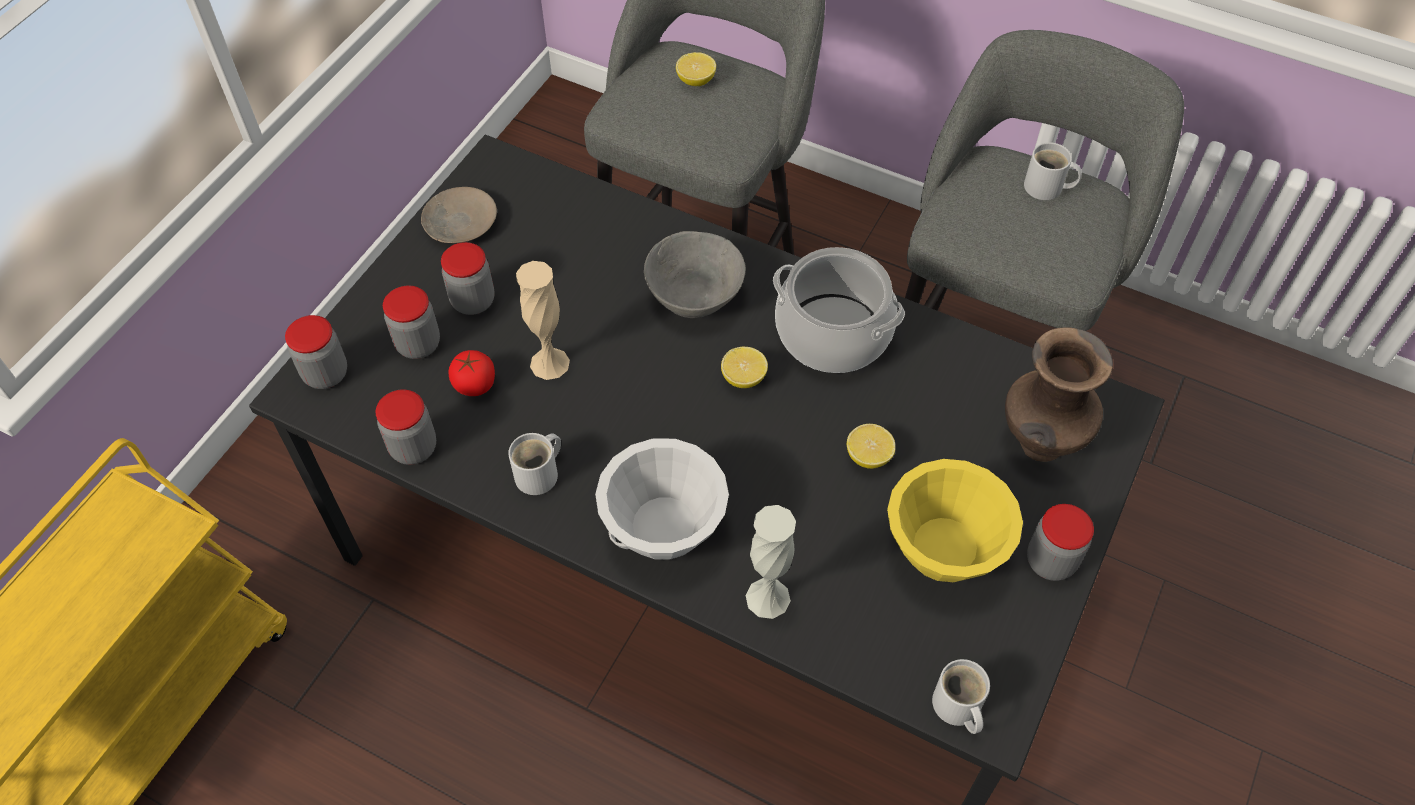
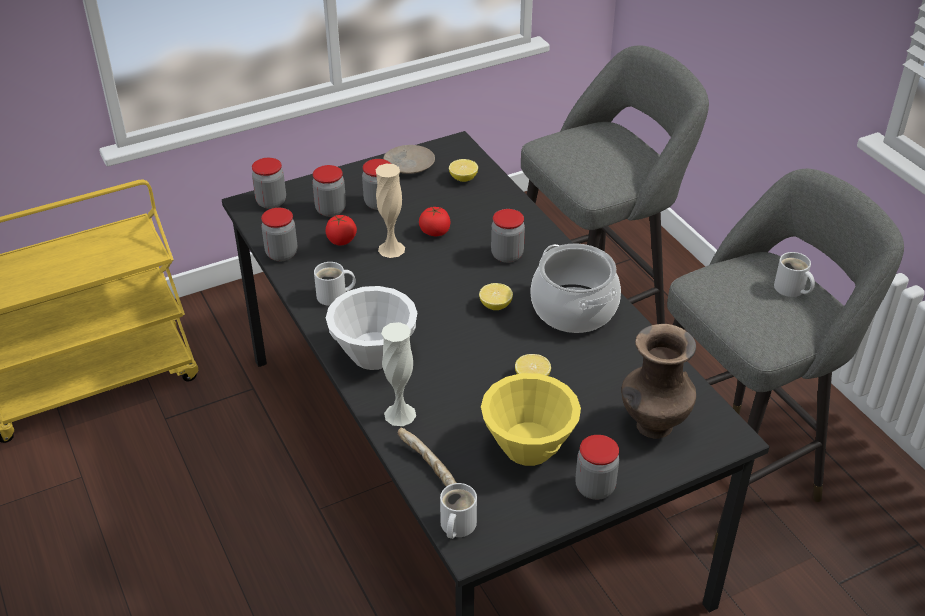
camera: 35 degrees right, 15 degrees down
(581, 309) = (435, 232): none -> tomato
(695, 297) = (507, 255): grey bowl -> jar
(696, 80) = (609, 146): lemon -> lemon (463, 178)
(859, 650) = (427, 466): none -> bread

